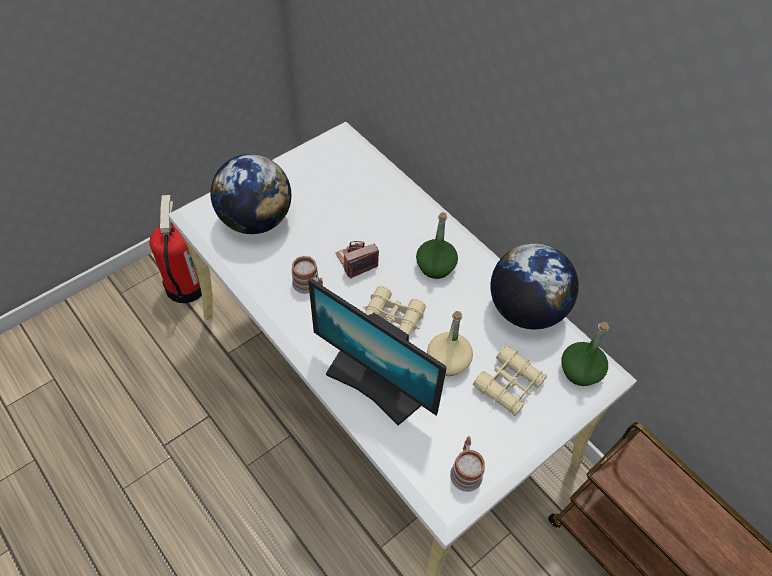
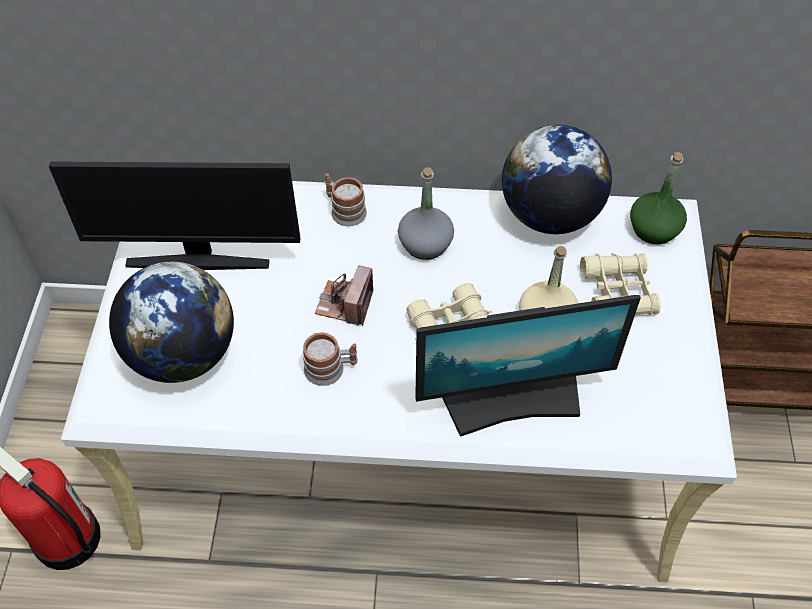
camera: 45 degrees left, 0 degrees up
(317, 182) = (198, 260): none -> monitor
(435, 267) = (425, 244): green bottle -> grey bottle
(465, 470) = (677, 398): mug -> mug (344, 210)

